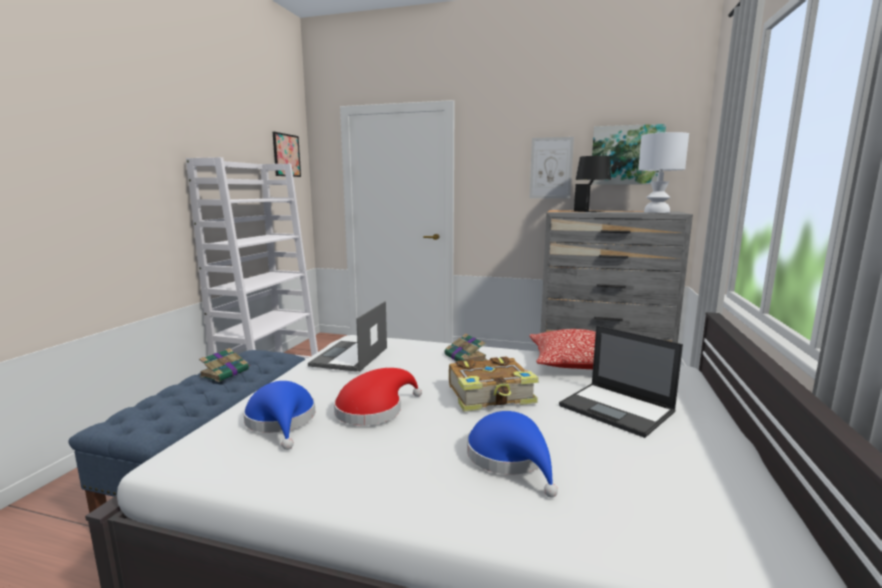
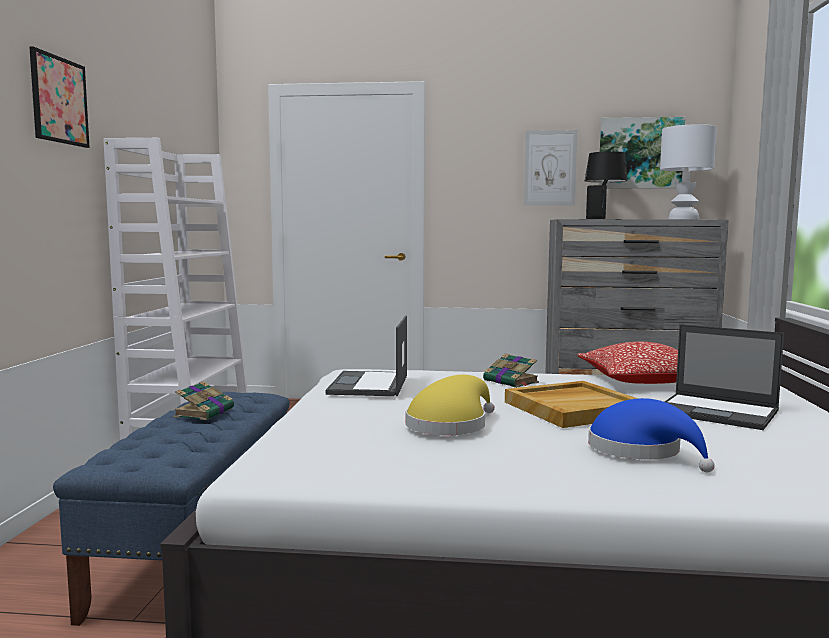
camera: 10 degrees left, 5 degrees down
(282, 421) = (350, 439): blue hat -> none
(286, 155) = (198, 146): picture -> picture (59, 100)
(373, 409) = (450, 425): red hat -> yellow hat
(491, 395) = (573, 408): book -> beige tray

